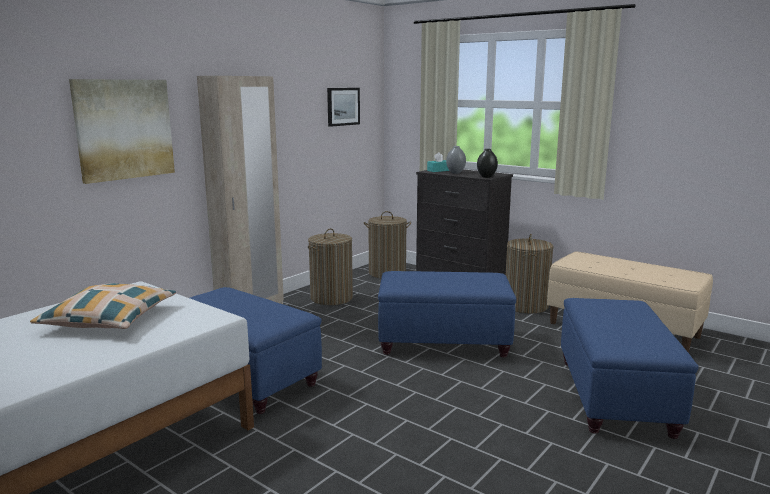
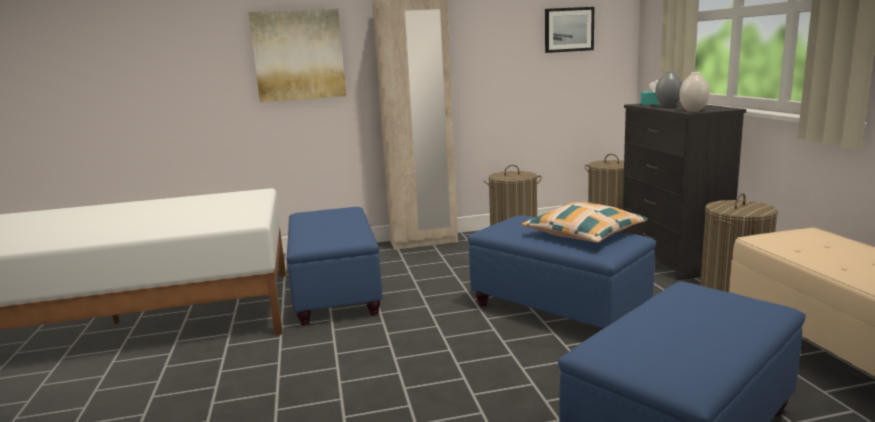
camera: 40 degrees right, 0 degrees up
(109, 319) = (194, 210): pillow -> pillow (584, 234)
(486, 177) = (693, 111): black vase -> white vase

